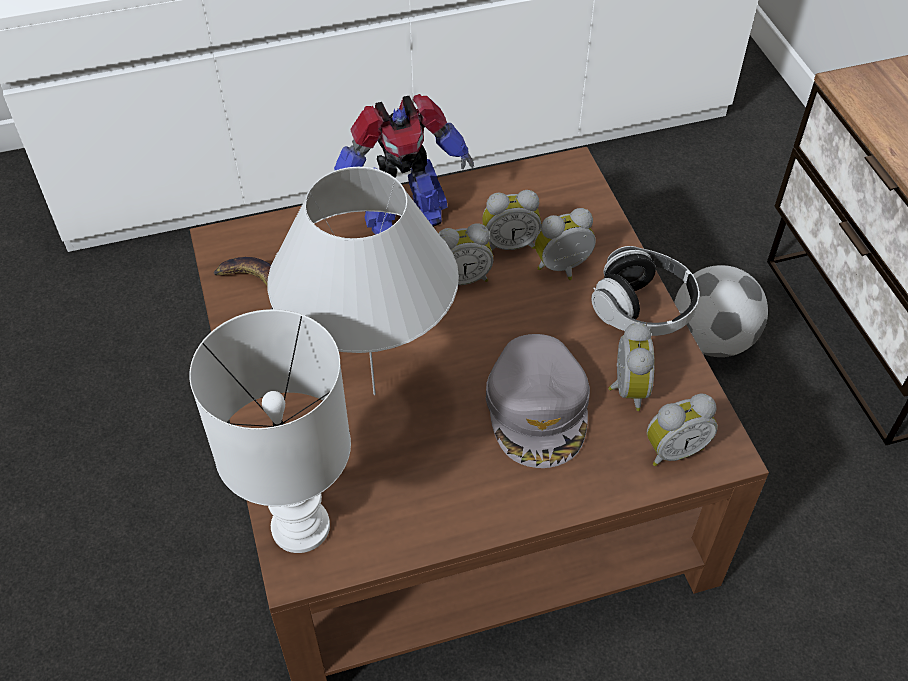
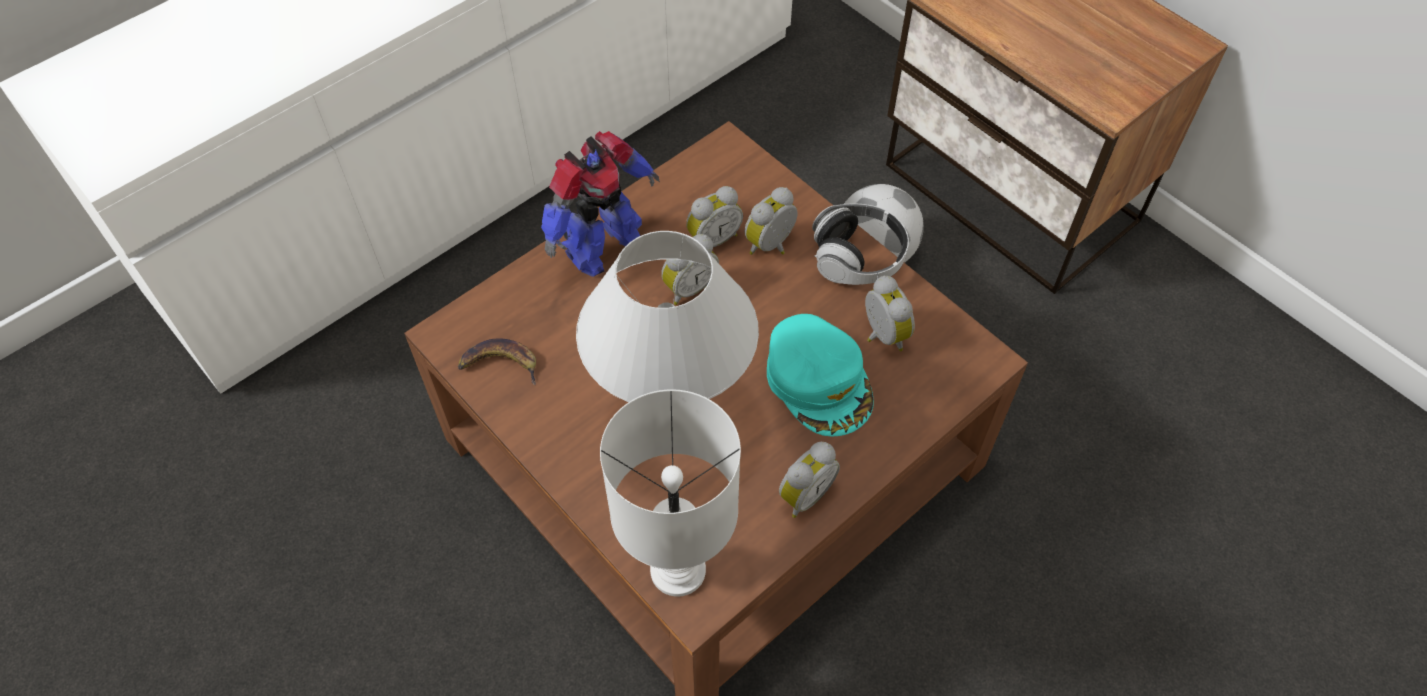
camera: 25 degrees left, 5 degrees up
(538, 408) = (819, 381): grey cap -> turquoise cap
(673, 449) = (945, 373): alarm clock -> alarm clock (803, 494)

